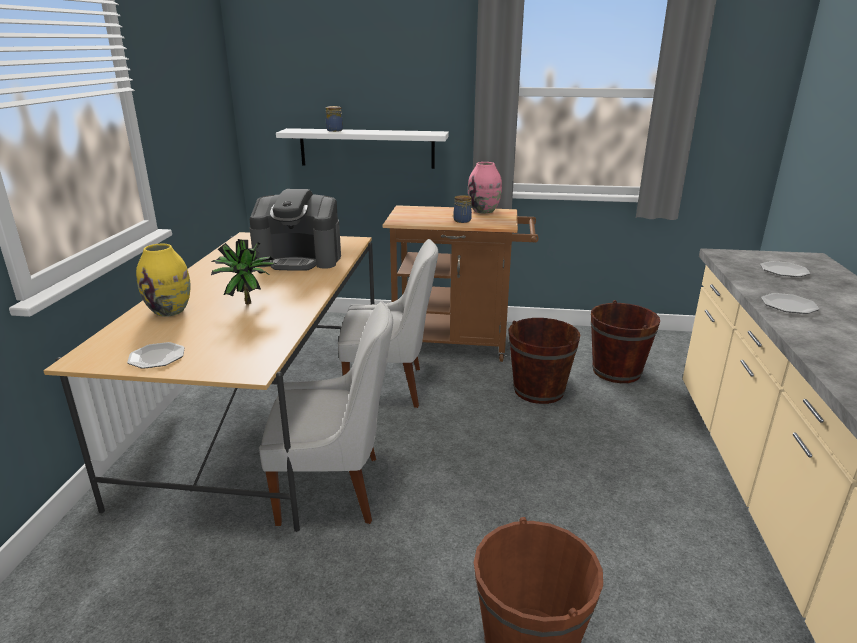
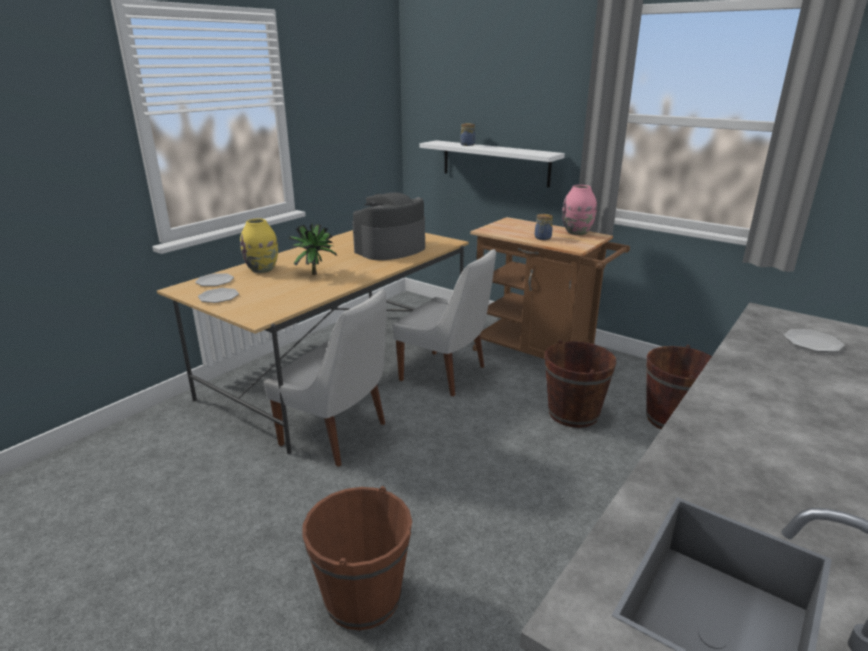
camera: 30 degrees right, 0 degrees up
(299, 259) = (390, 249): coffee machine -> coffee machine turned 105 degrees clockwise
(789, 305) = (750, 375): plate -> plate (215, 281)

